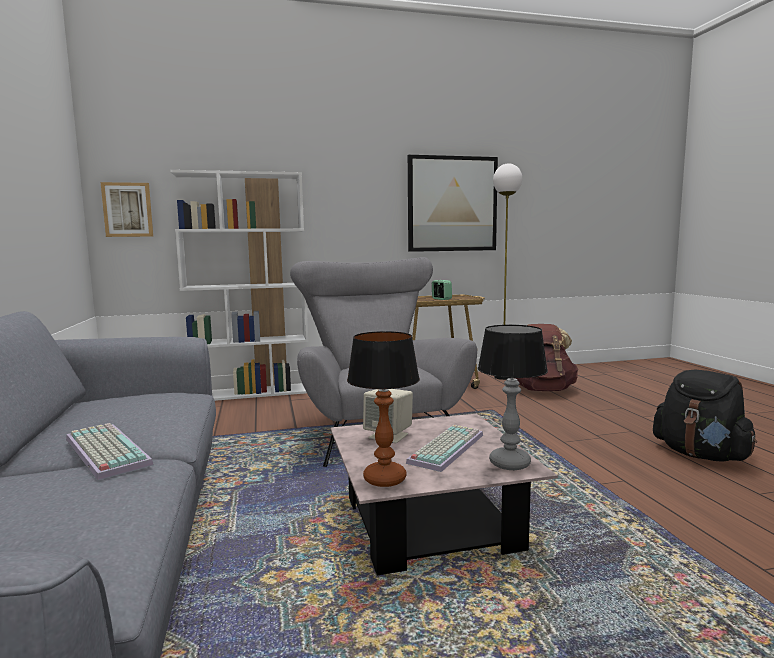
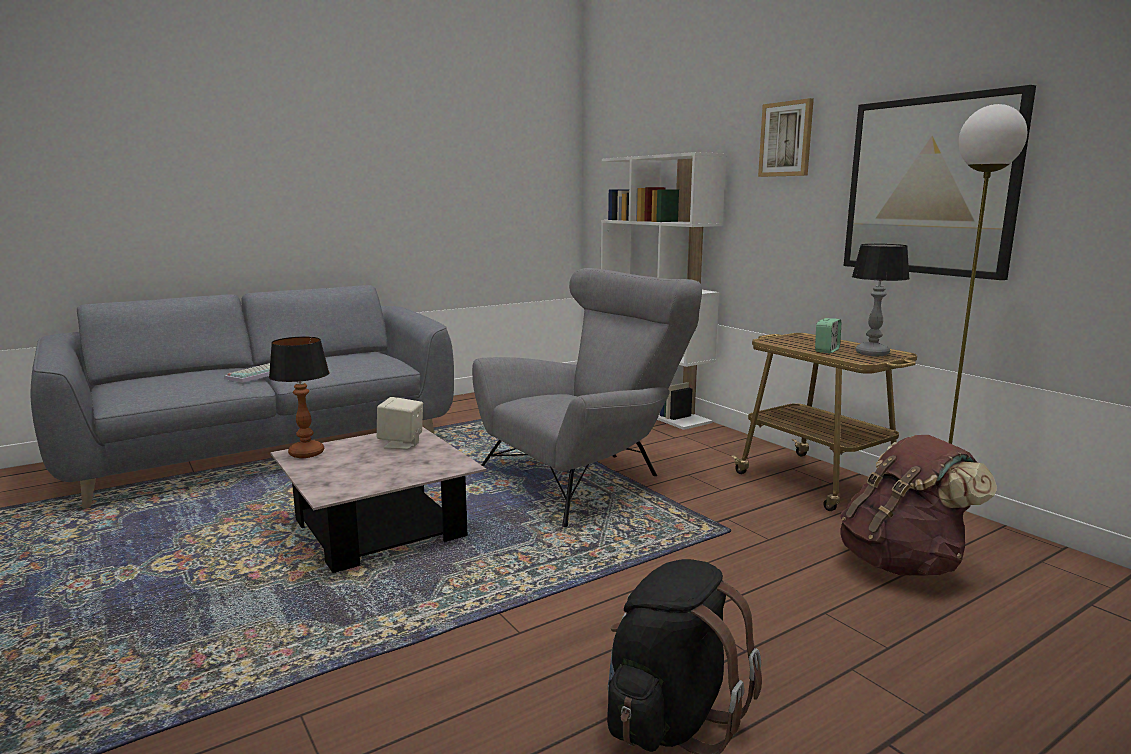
camera: 70 degrees right, 5 degrees up
(128, 210) = (602, 197): picture -> picture (786, 139)
(445, 447) = (376, 464): keyboard -> none
(510, 463) = (339, 489): table lamp -> table lamp (872, 353)

